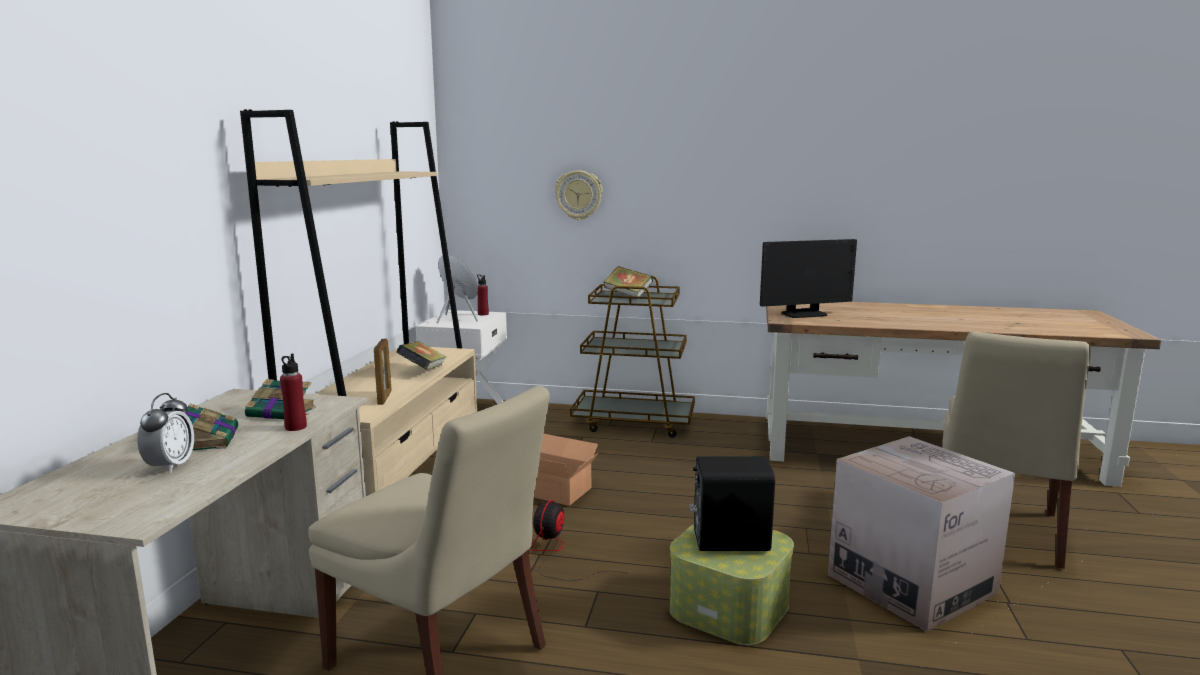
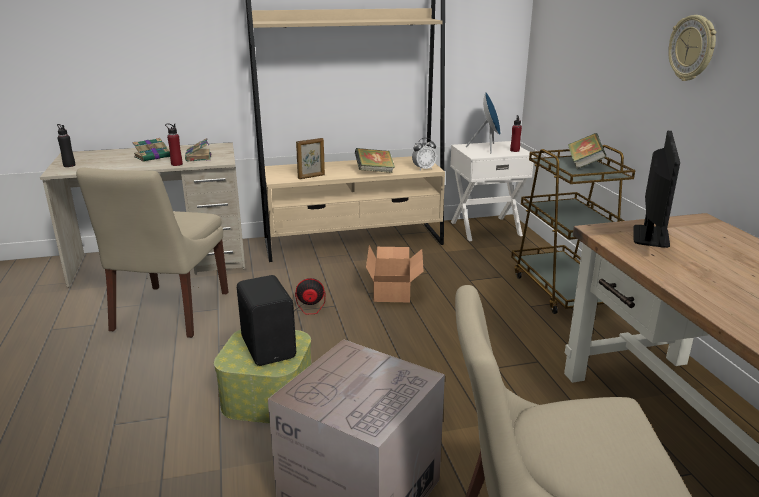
camera: 65 degrees right, 10 degrees up
(110, 508) = (69, 165): none -> black bottle
(170, 466) = (117, 160): alarm clock -> alarm clock (423, 169)
(578, 195) = (596, 53): wall clock -> wall clock (692, 48)
(804, 314) = (650, 236): monitor -> monitor turned 120 degrees counterclockwise

